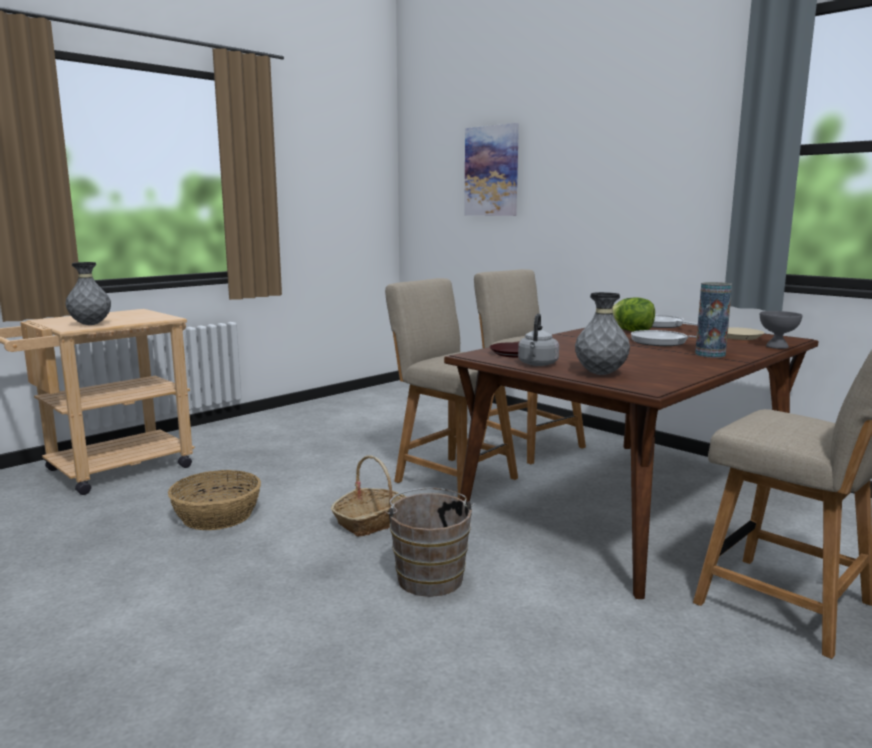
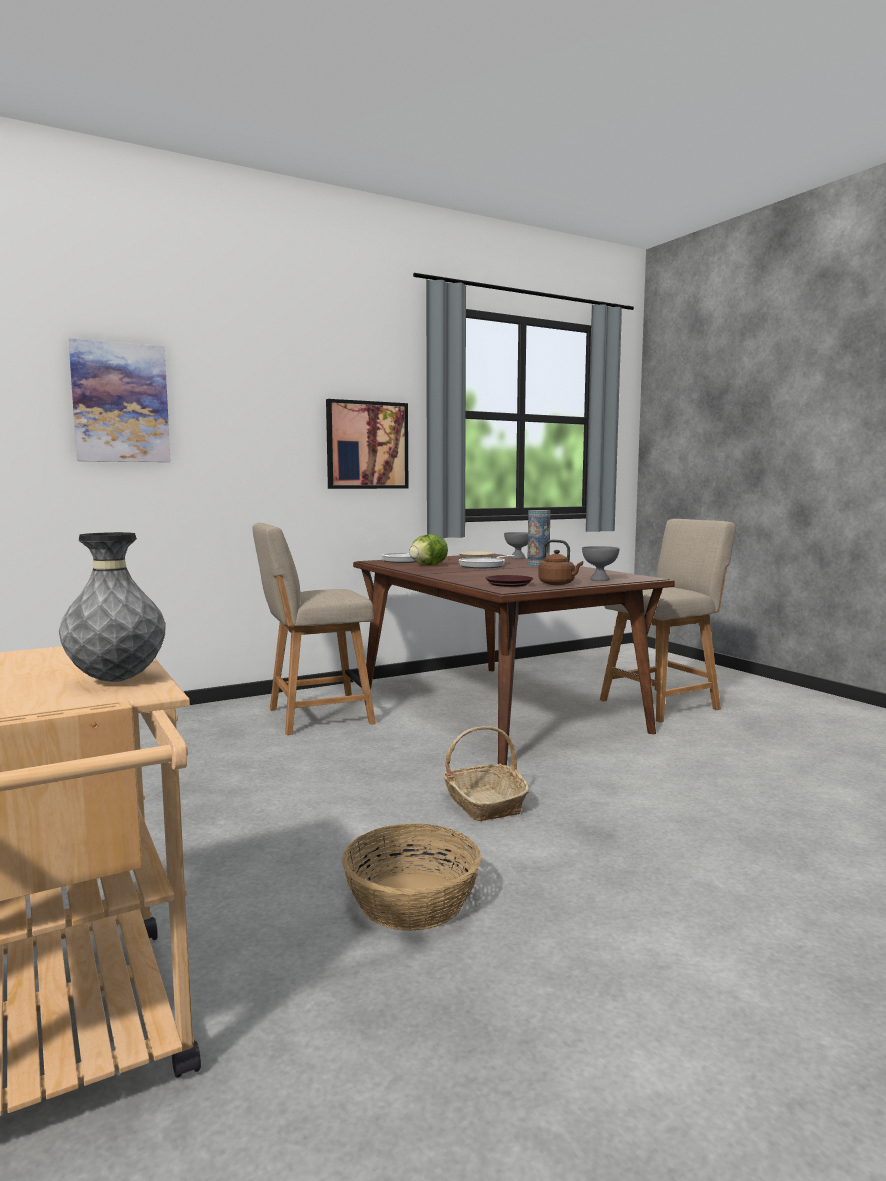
camera: 75 degrees left, 5 degrees down
(429, 576) = (614, 790): brown bucket -> none
(451, 478) = (385, 757): beige chair -> none
(537, 364) = (558, 584): grey kettle -> brown kettle
(600, 374) = (600, 579): grey vase -> grey bowl
(678, 196) = (367, 445): none -> picture

